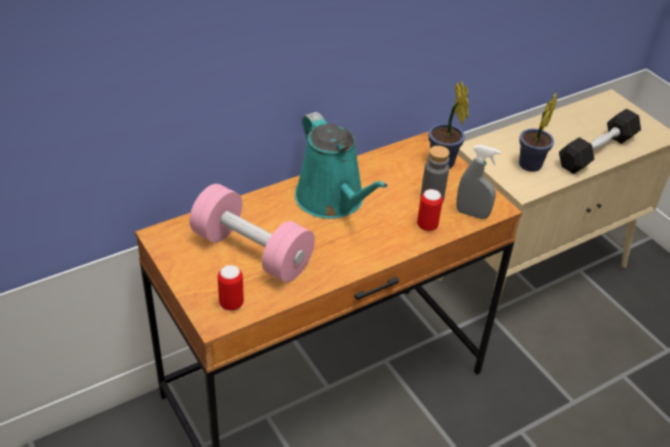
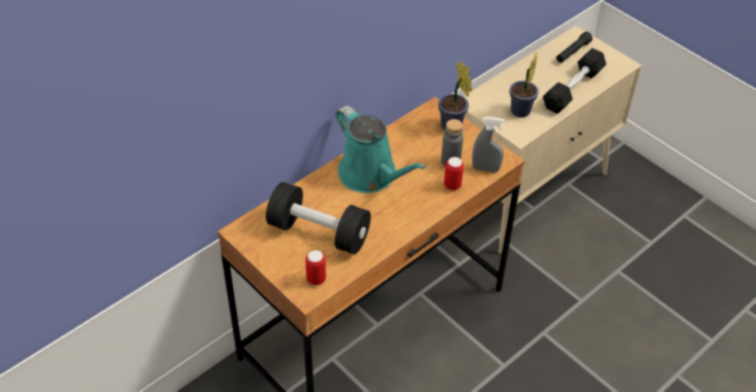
camera: 10 degrees left, 5 degrees up
(252, 252) = (318, 232): pink dumbbell -> black dumbbell
(603, 114) = (572, 52): none -> black flashlight

